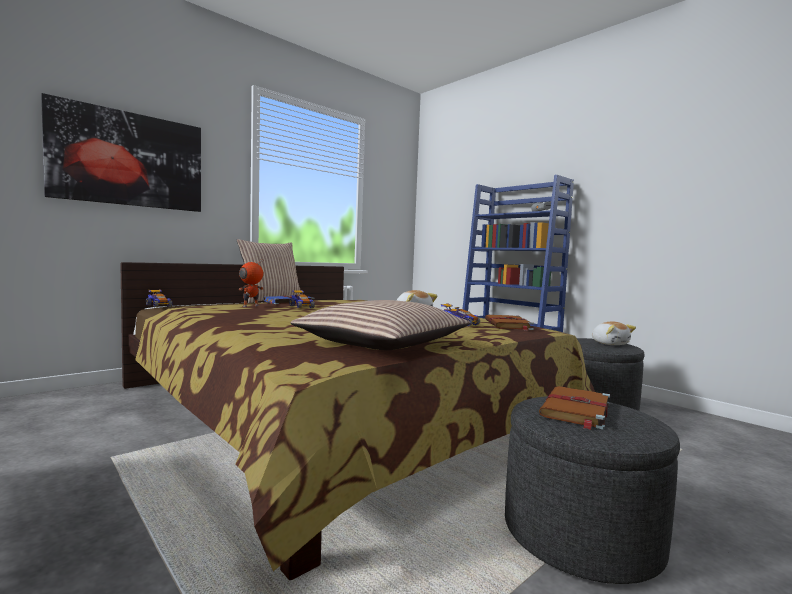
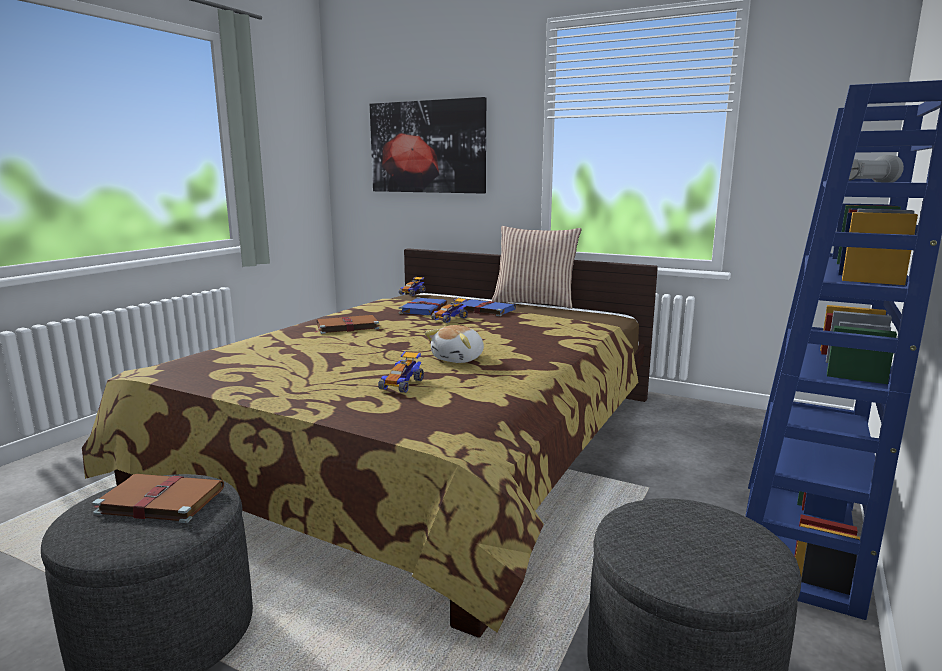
camera: 70 degrees right, 10 degrees up
(251, 306) = (423, 309): toy robot -> blue book
(382, 343) = (236, 372): pillow -> none
(508, 325) = (439, 409): brown book -> brown book (346, 327)
(610, 344) = (704, 554): plush toy -> none

